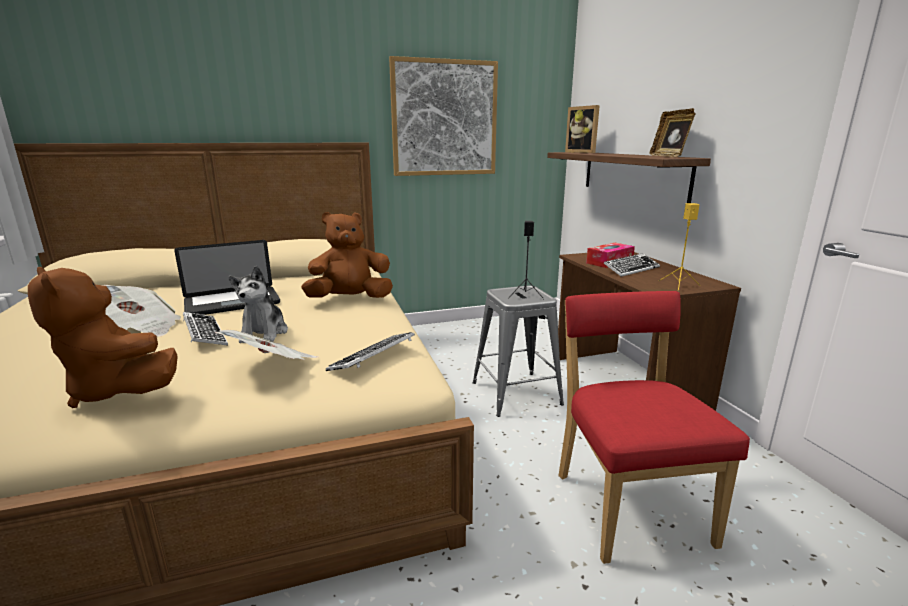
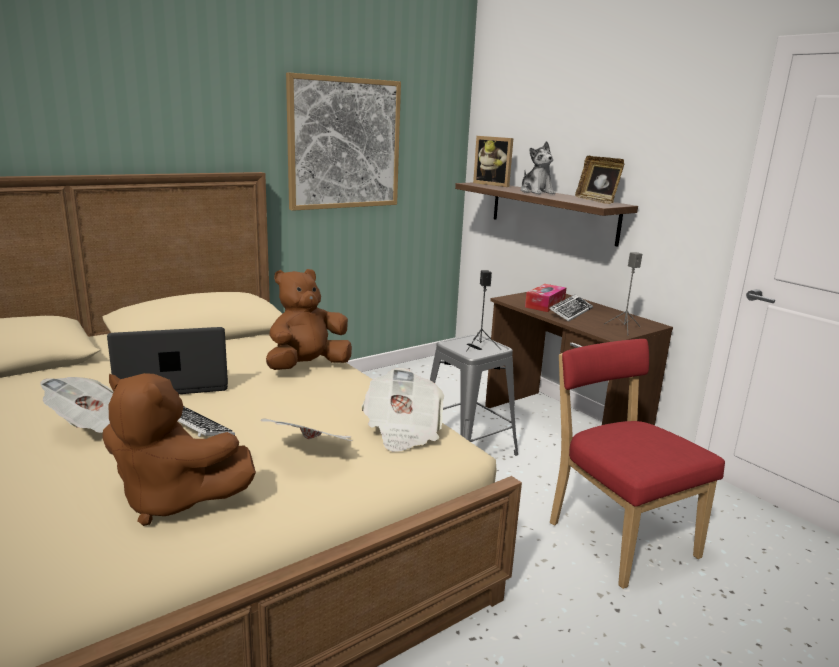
camera: 20 degrees left, 0 degrees up
(232, 303) = (174, 383): laptop -> laptop turned 150 degrees counterclockwise
(264, 333) = (259, 417): plush toy -> plush toy (536, 192)
(373, 358) = (402, 430): keyboard -> newspaper
(679, 286) = (624, 328): yellow speaker -> grey speaker

